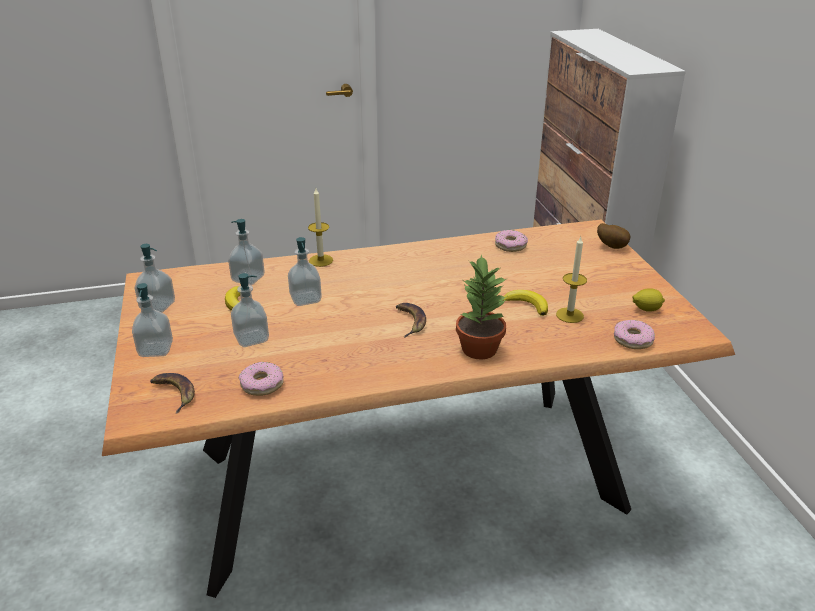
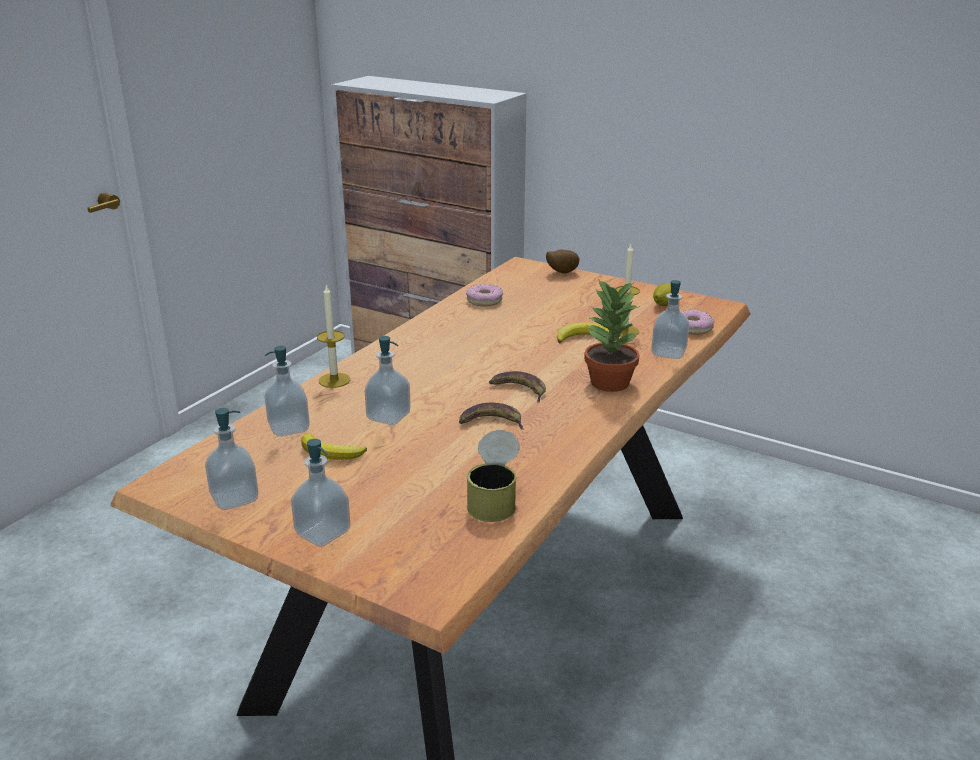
camera: 45 degrees left, 5 degrees down
(174, 393) = (426, 553): banana -> banana (490, 421)
(251, 338) = (405, 472): soap dispenser -> soap dispenser (668, 353)
(262, 384) = (495, 499): donut -> can

